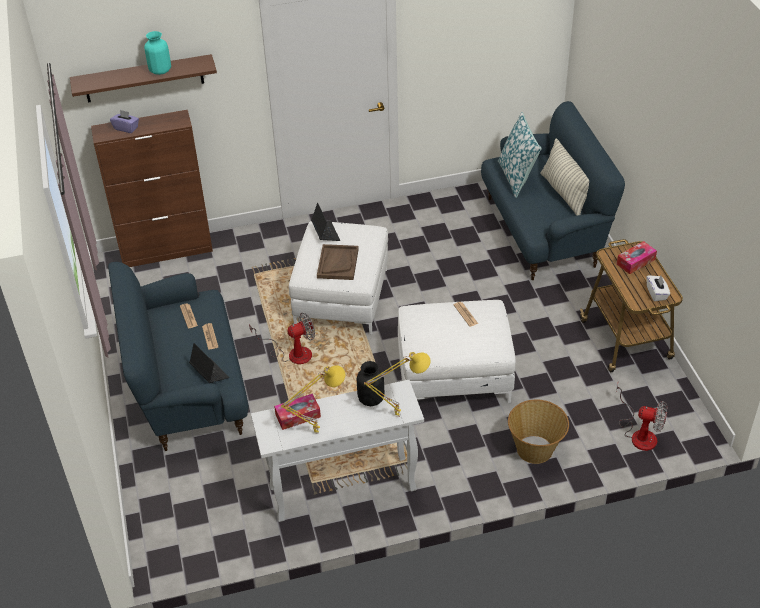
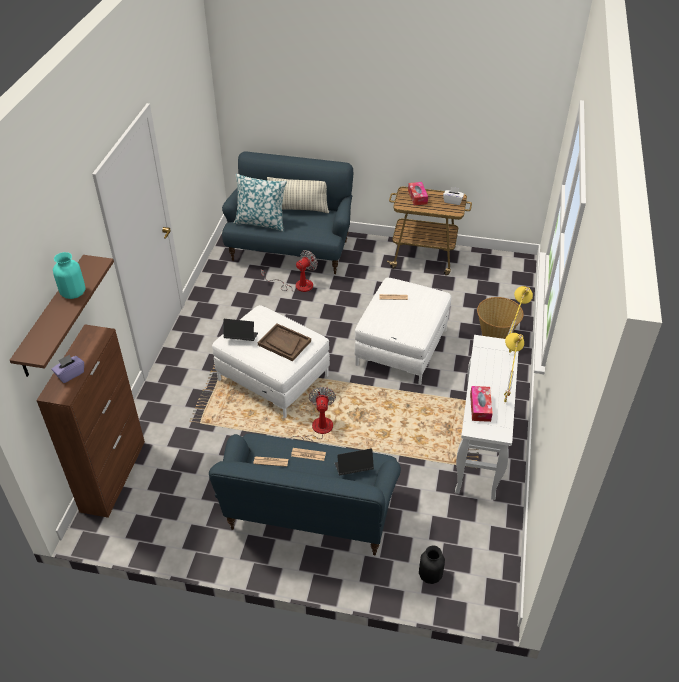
camera: 65 degrees left, 0 degrees up
(371, 399) = (483, 361): black vase -> black vase (430, 575)
(639, 433) = (507, 285): fan -> fan (297, 285)

